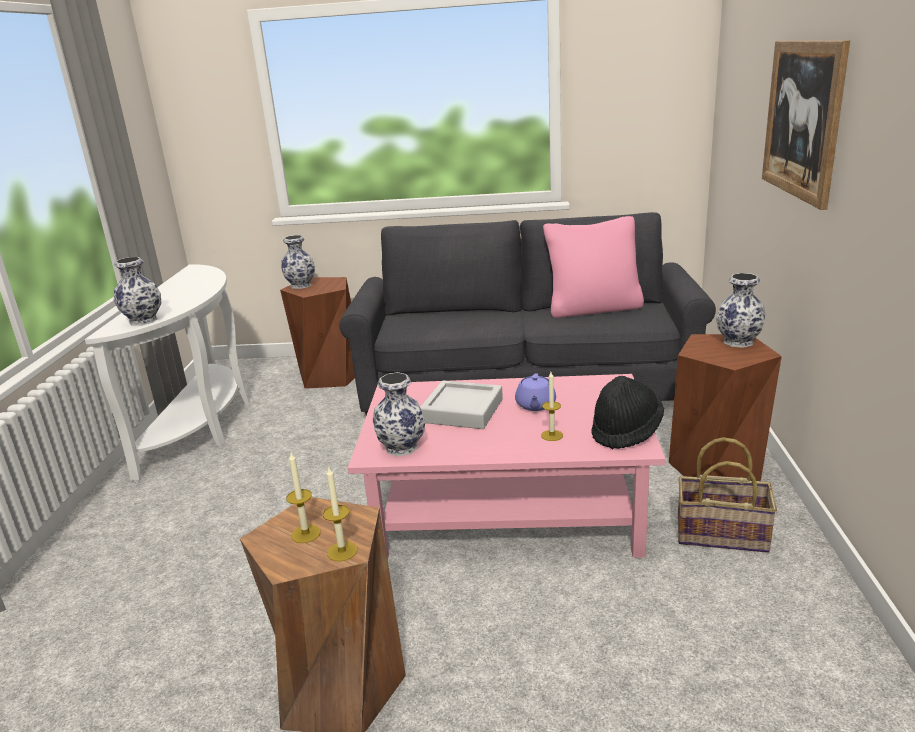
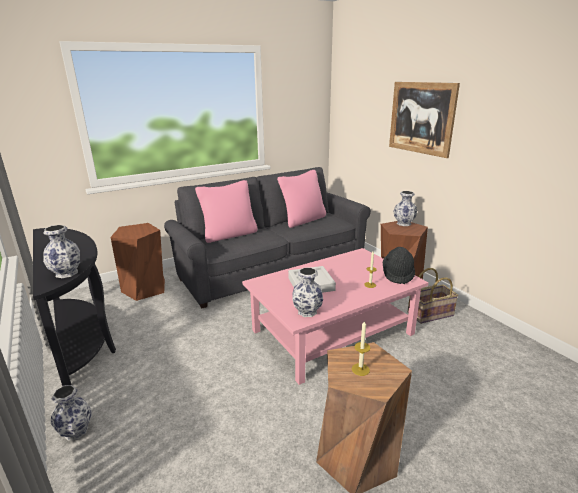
camera: 35 degrees left, 0 degrees up
(204, 425) = (84, 343): white console table -> black console table
(301, 285) = (123, 232): vase -> vase (77, 431)
(342, 551) = (392, 370): candle -> none
(449, 313) = (229, 235): none -> pink pillow
(535, 405) = (342, 272): purple teapot -> none

